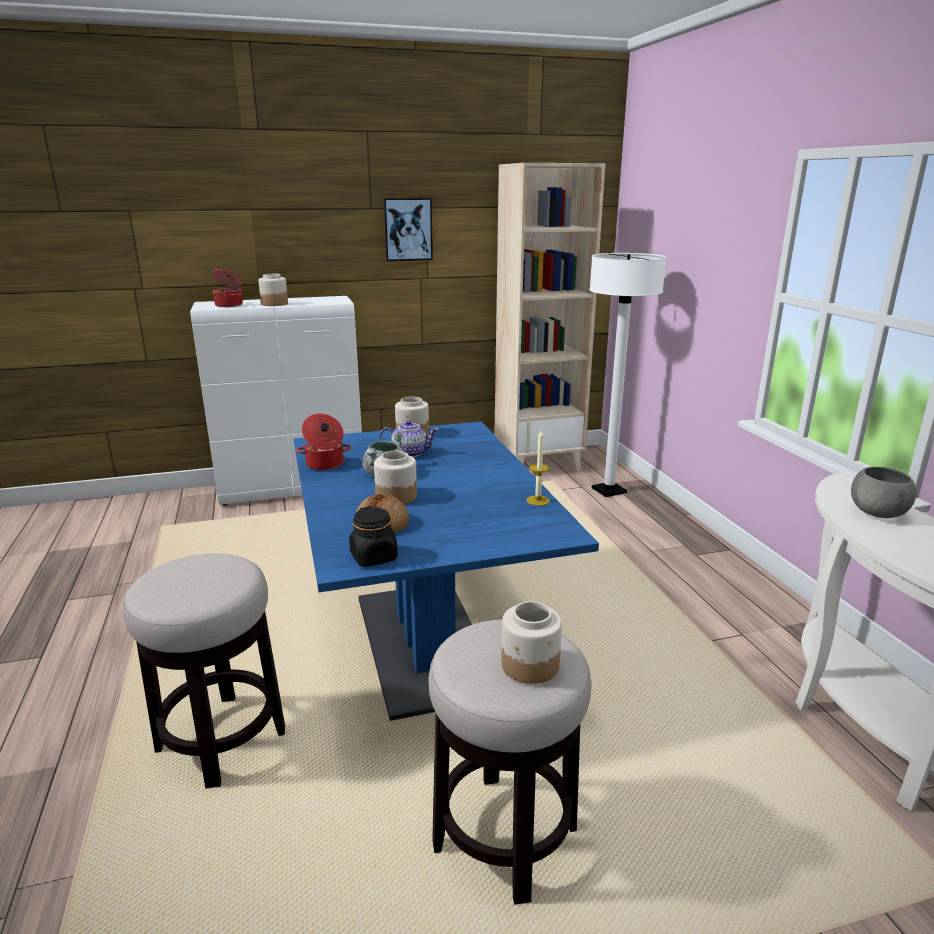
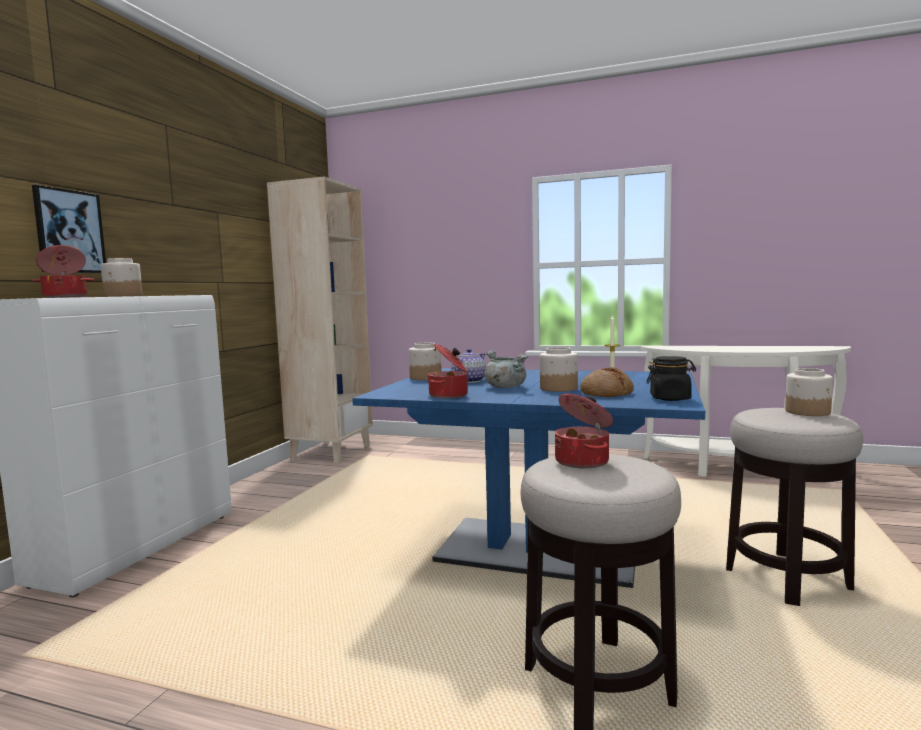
camera: 55 degrees left, 15 degrees down
(206, 569) = (583, 461): none -> cooking pot
(408, 229) = (206, 231): picture -> picture (69, 231)
(609, 491) = (414, 447): white floor lamp -> none
(878, 513) = (698, 347): grey bowl -> none

